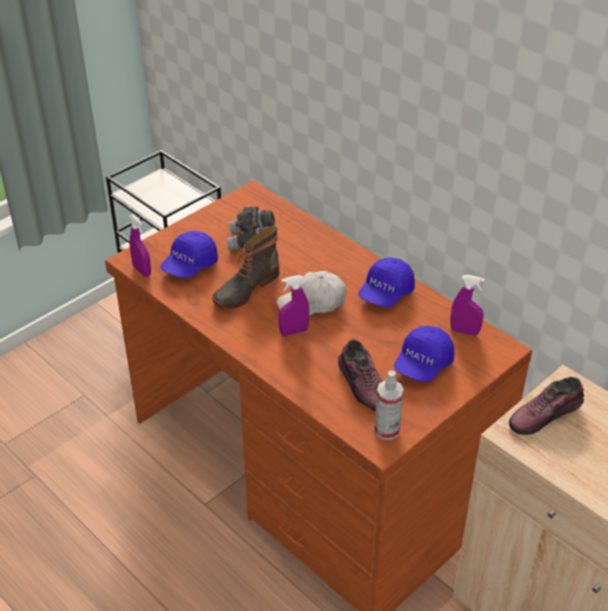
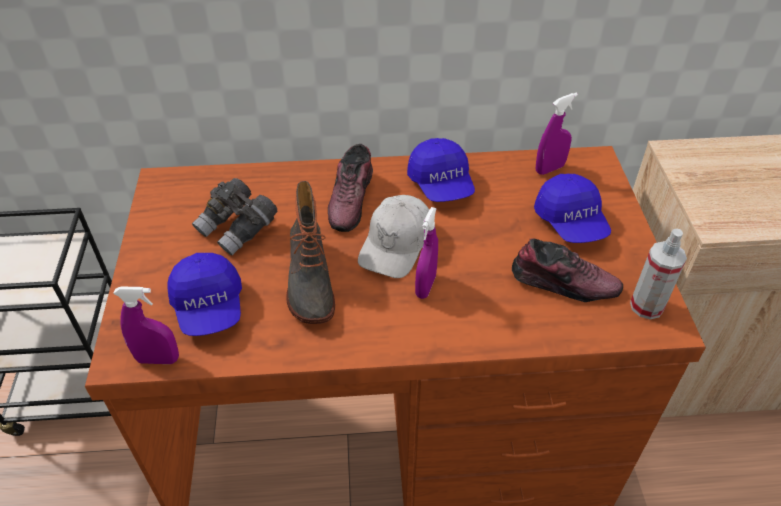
camera: 50 degrees left, 5 degrees up
(545, 415) = (708, 189): shoe -> shoe (351, 200)

